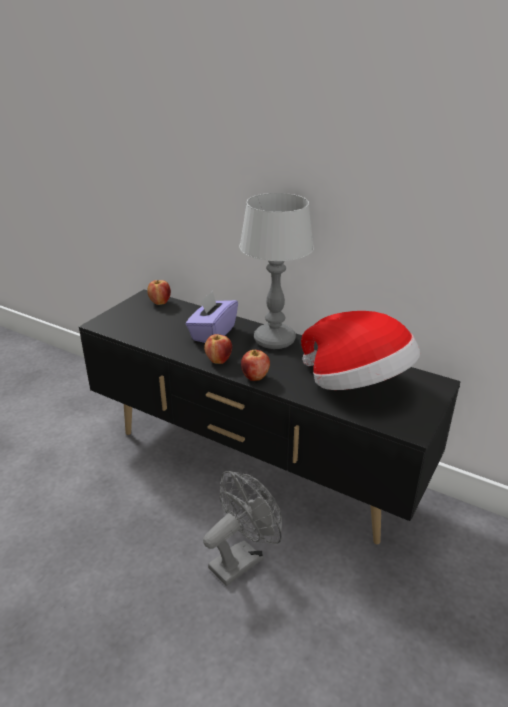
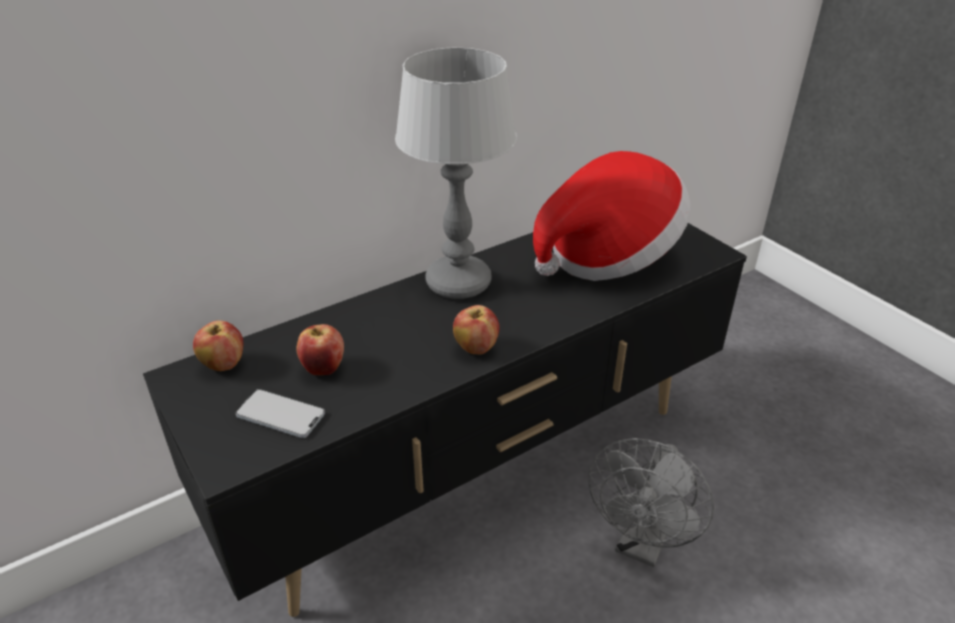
camera: 65 degrees left, 5 degrees up
(135, 325) = (280, 415): none -> phone
(212, 333) = (390, 333): purple tissue box -> none
(242, 558) = (642, 545): grey fan -> grey fan turned 135 degrees counterclockwise
(255, 377) = (544, 327): apple -> apple (324, 368)

